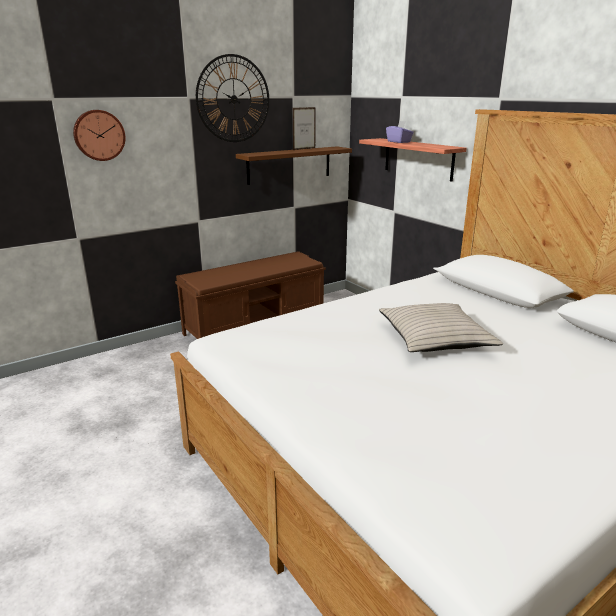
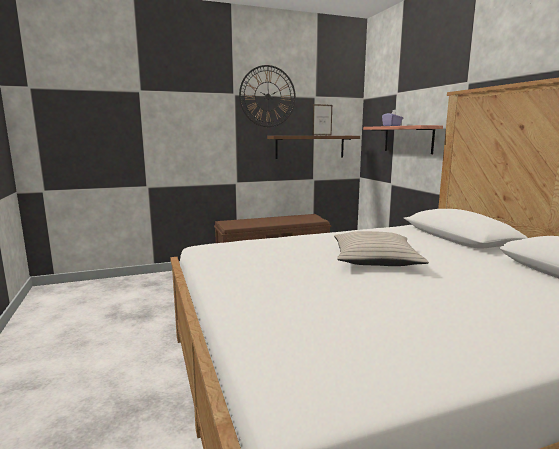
camera: 15 degrees right, 10 degrees down
(99, 135) = (168, 116): wall clock -> none

